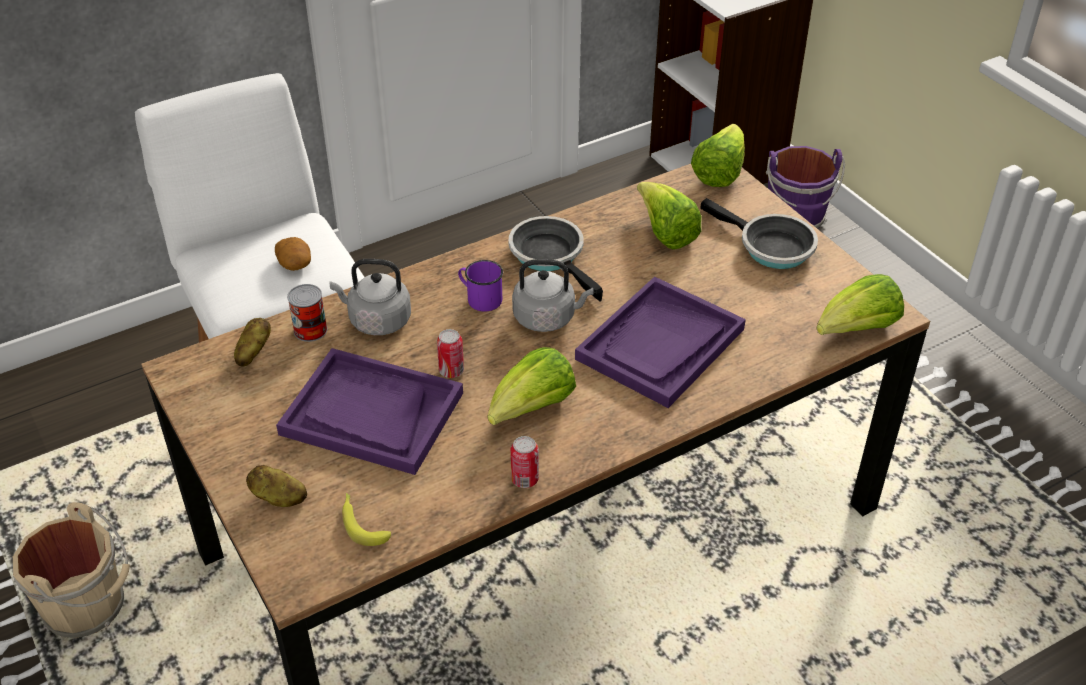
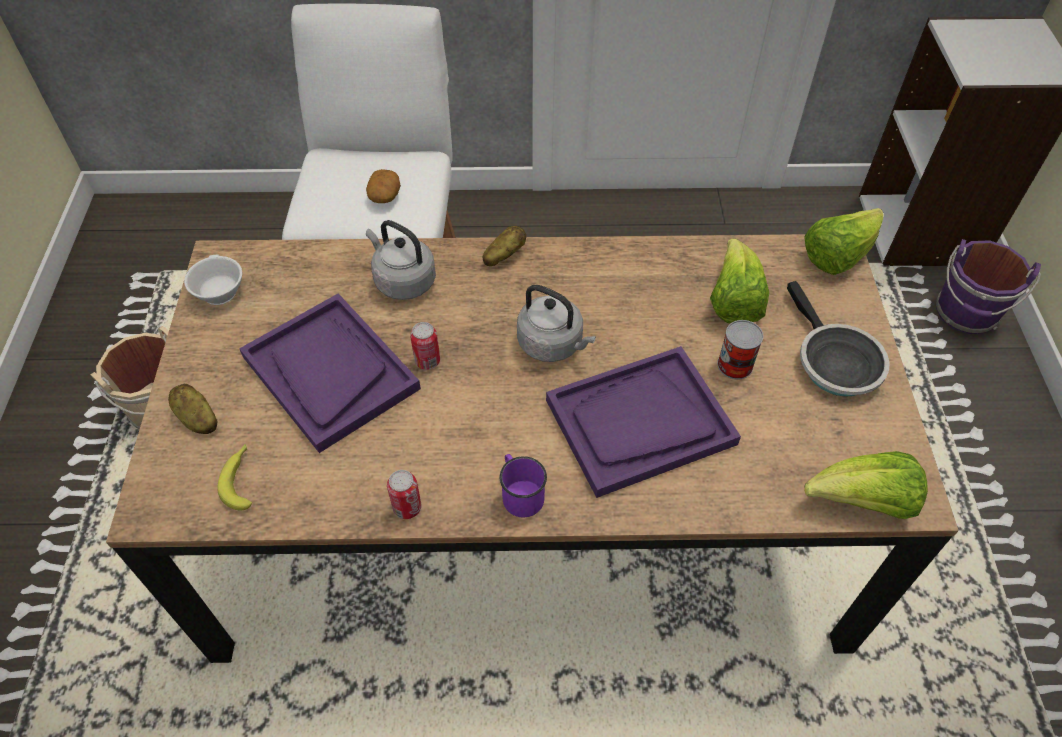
camera: 30 degrees right, 10 degrees up
(204, 395) = (217, 291): none -> white cup
(253, 352) = (283, 268): potato -> potato (504, 256)
(310, 330) = (343, 266): can -> can (735, 365)
(480, 298) = (507, 297): purple mug -> purple mug (520, 493)
(532, 409) = (469, 435): lettuce -> none
(551, 256) = (603, 280): frying pan -> none

